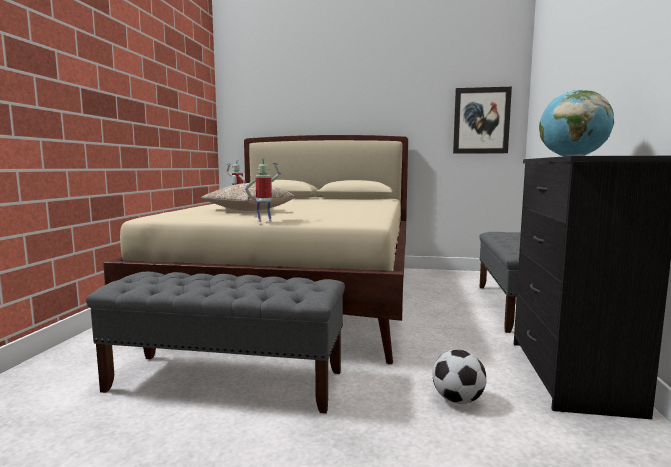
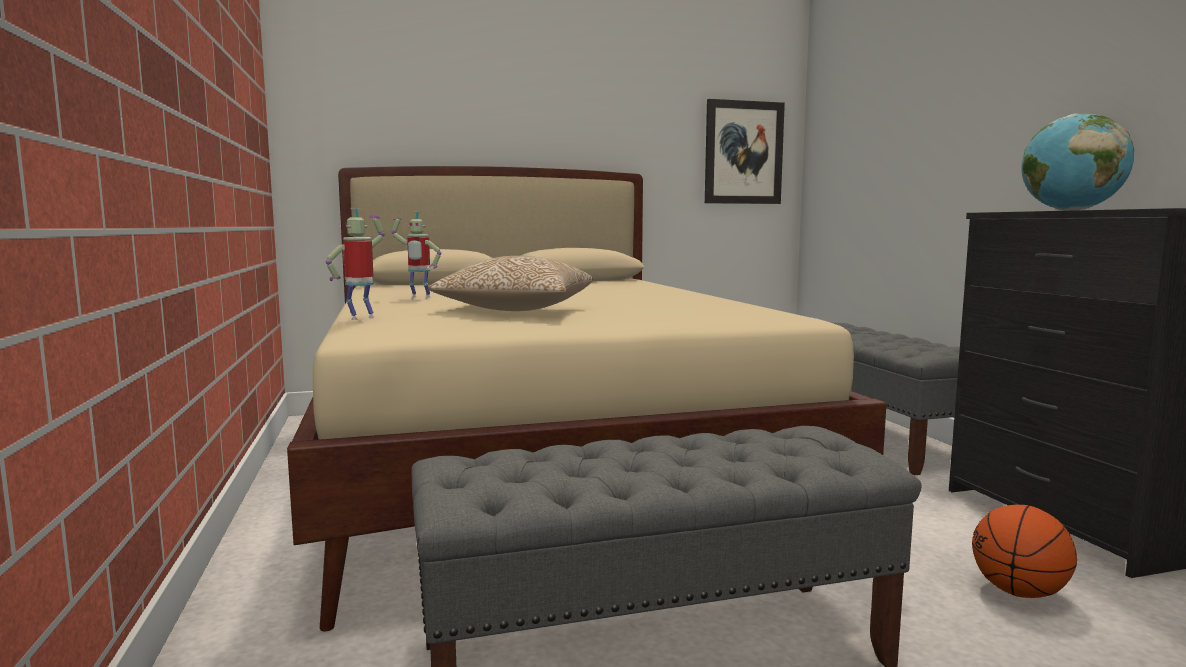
camera: 25 degrees left, 0 degrees up
(264, 221) = (634, 328): toy robot -> toy robot (361, 318)
(458, 400) = (1019, 593): football -> basketball

